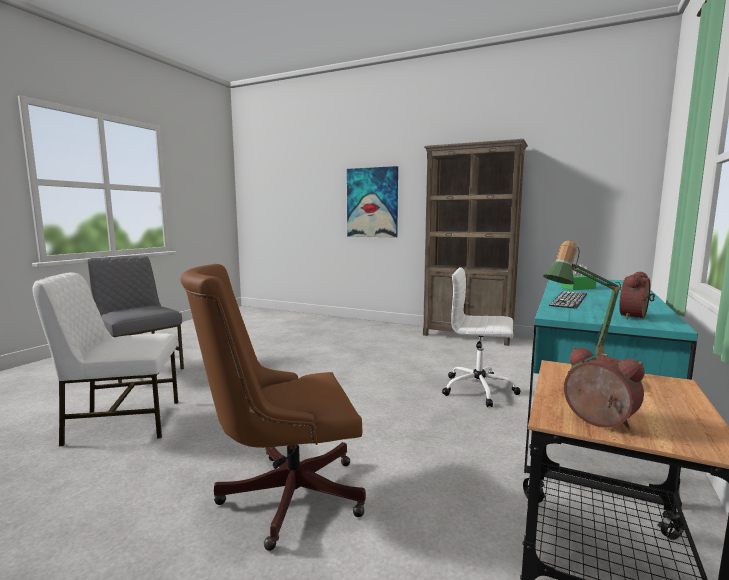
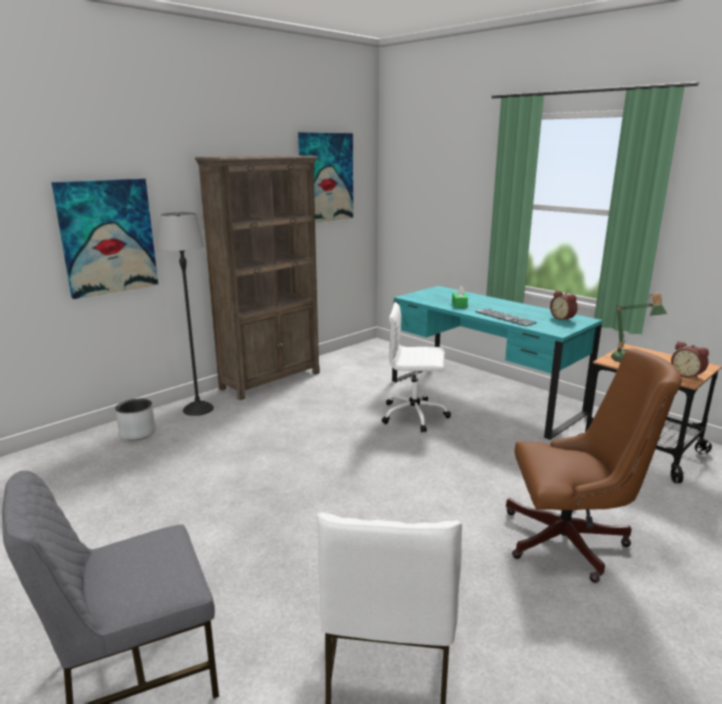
camera: 70 degrees left, 10 degrees up
(282, 495) = (573, 541): brown office chair -> brown office chair turned 90 degrees counterclockwise
(351, 325) = (138, 433): none -> grey planter
(395, 329) = (198, 409): none -> floor lamp
(480, 389) = (415, 415): white office chair -> white office chair turned 60 degrees clockwise
(574, 163) = (326, 177): none -> picture
(597, 422) = (687, 375): alarm clock -> alarm clock turned 105 degrees counterclockwise

